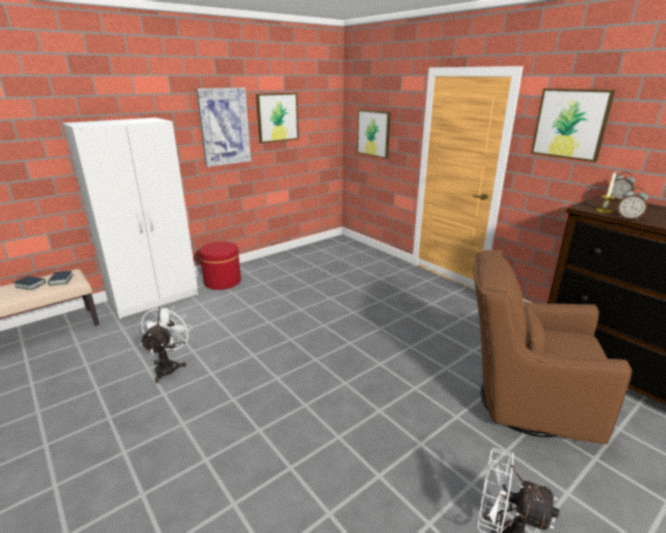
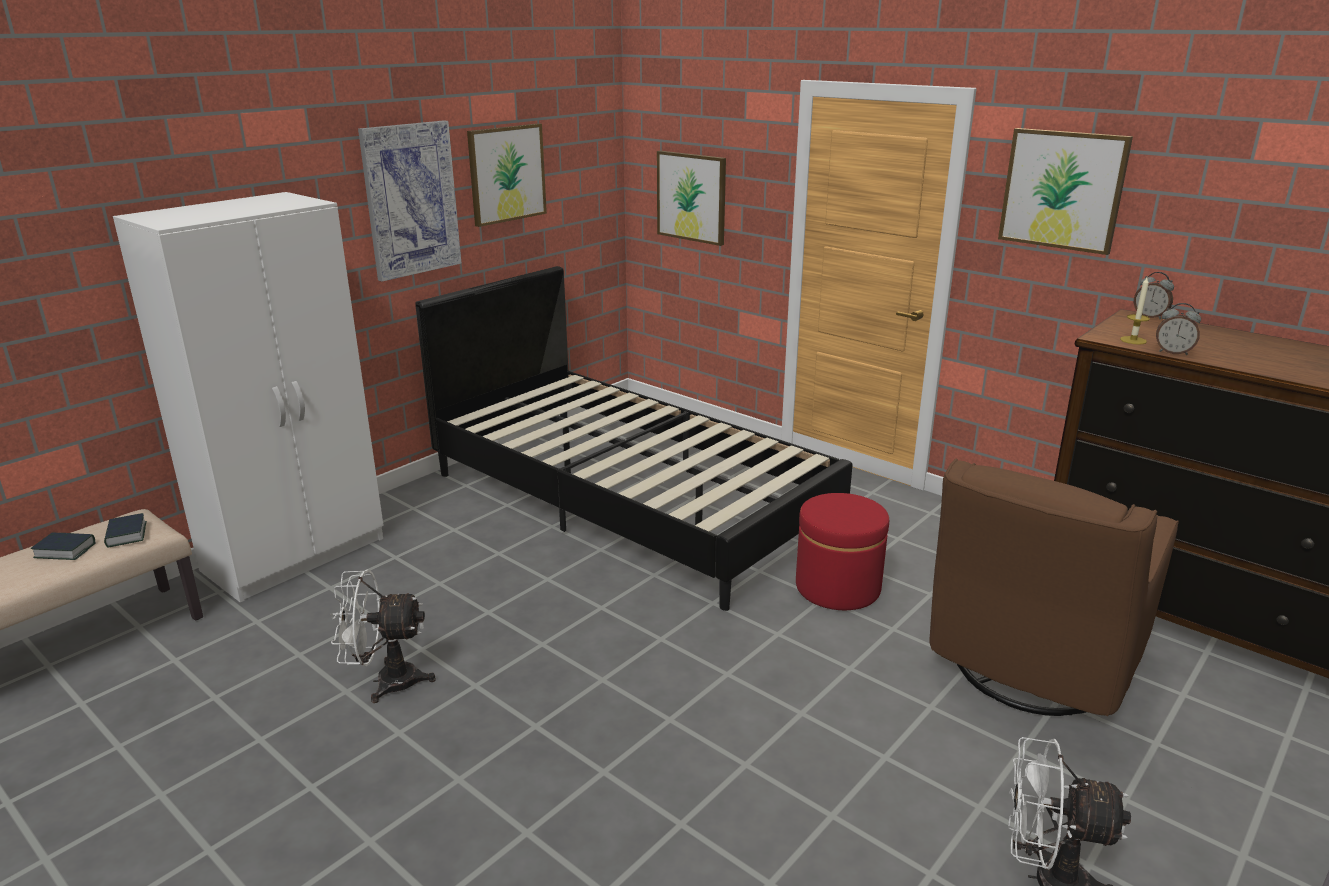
camera: 10 degrees left, 0 degrees up
(169, 366) = (386, 681): white fan -> white fan turned 90 degrees counterclockwise
(222, 282) = (424, 509): red ottoman -> red ottoman (837, 587)
(324, 285) = (628, 499): none -> black bed
(521, 402) = (1028, 670): brown armchair -> brown armchair turned 60 degrees counterclockwise

